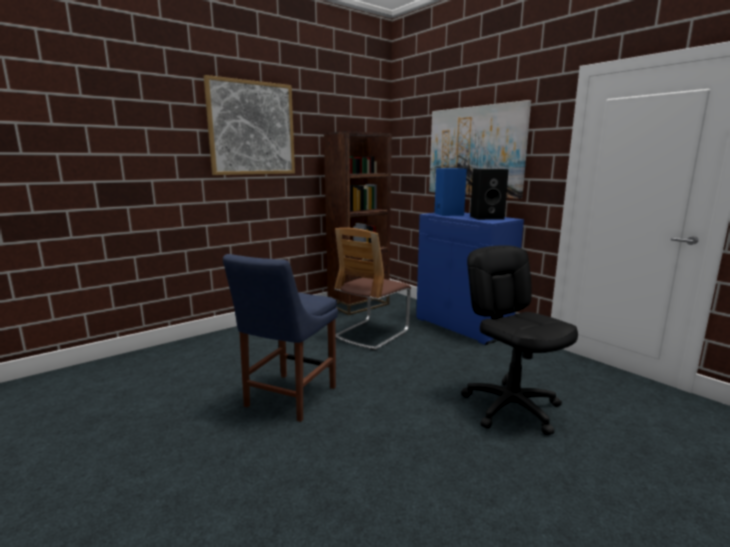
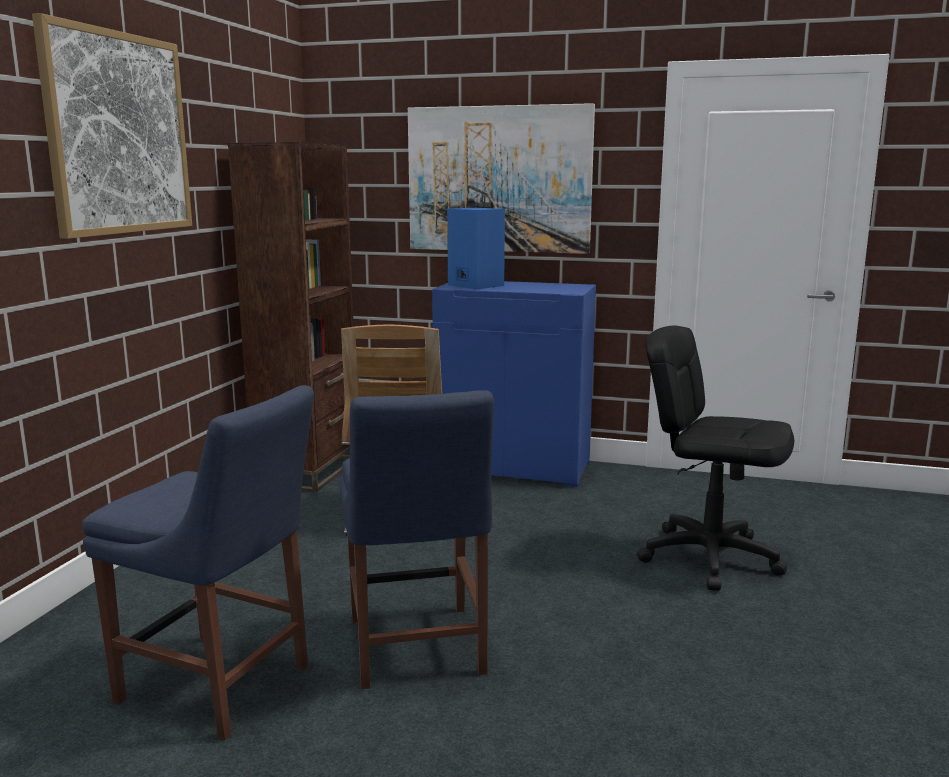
camera: 35 degrees left, 0 degrees up
(201, 384) = (221, 686): none -> blue chair
(487, 217) = (546, 286): black speaker -> none

